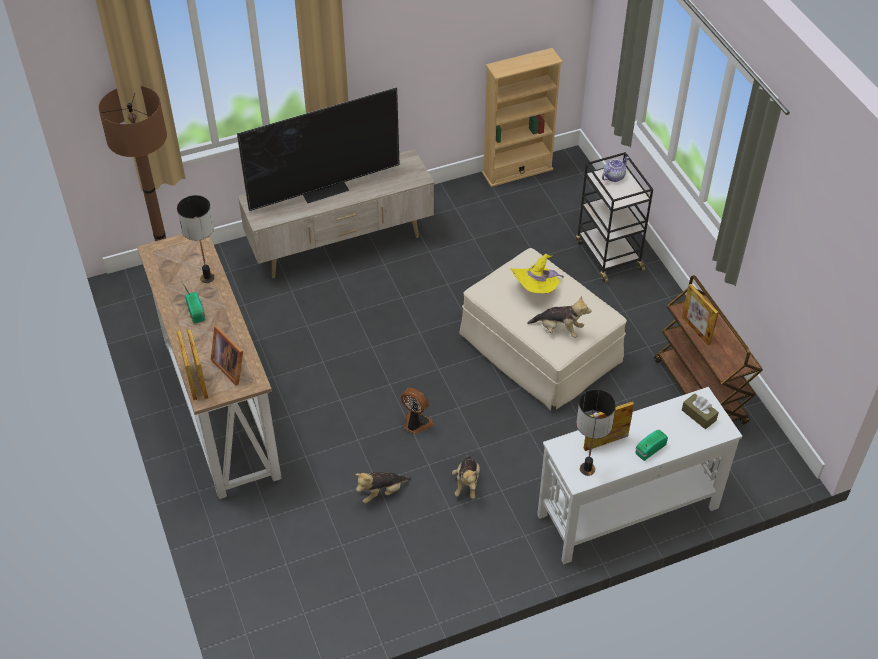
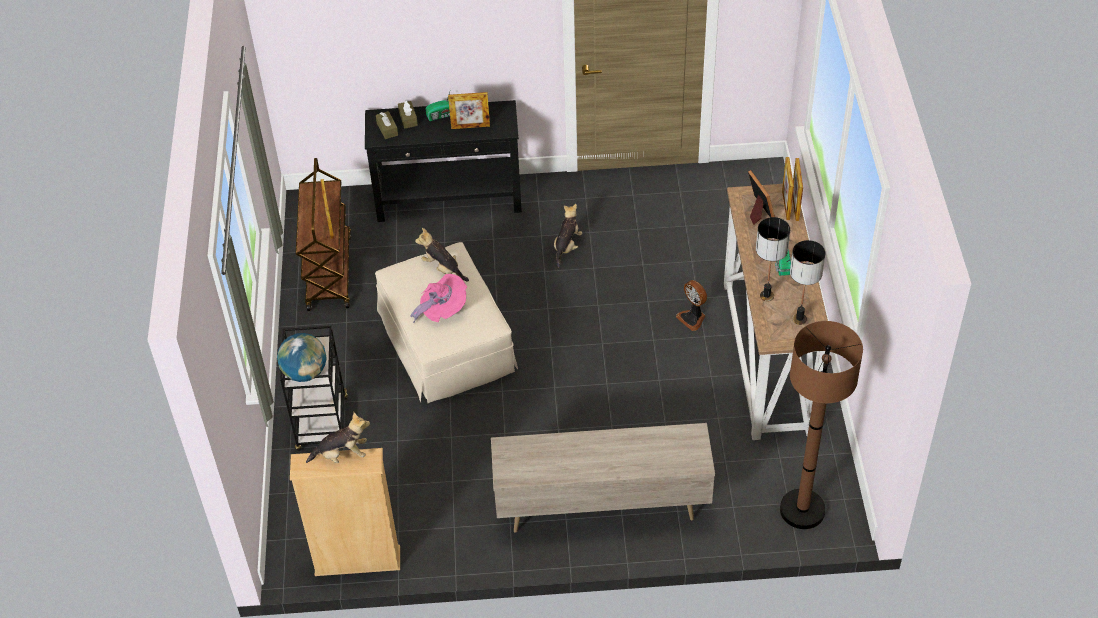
camera: 160 degrees left, 0 degrees up
(325, 188) = (614, 457): television -> none
(381, 492) = (640, 255): plush toy -> plush toy (342, 454)
(416, 423) = (591, 303): fan -> fan (692, 318)
(536, 290) = (443, 310): yellow hat -> pink hat
(587, 469) = (495, 112): table lamp -> table lamp (800, 319)
(613, 176) = (305, 372): teapot -> globe
(626, 511) = (449, 199): white console table -> black console table
(684, 435) = (408, 119): none -> brown tissue box

